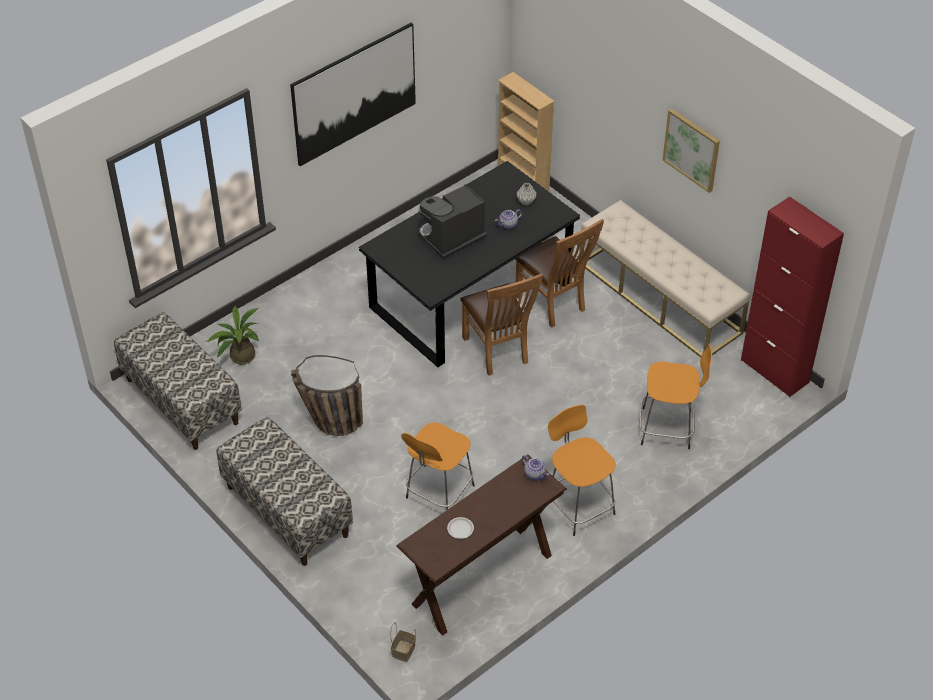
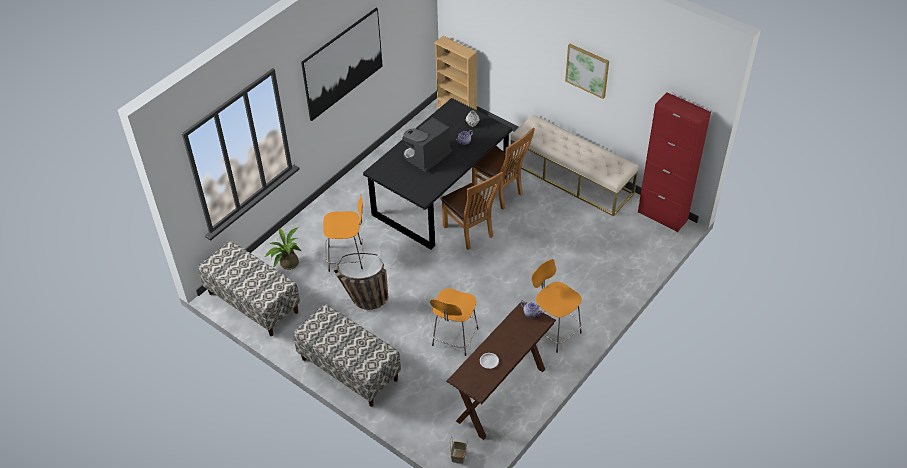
camera: 10 degrees left, 0 degrees up
(668, 428) = (601, 267): orange stool -> orange stool (347, 257)

